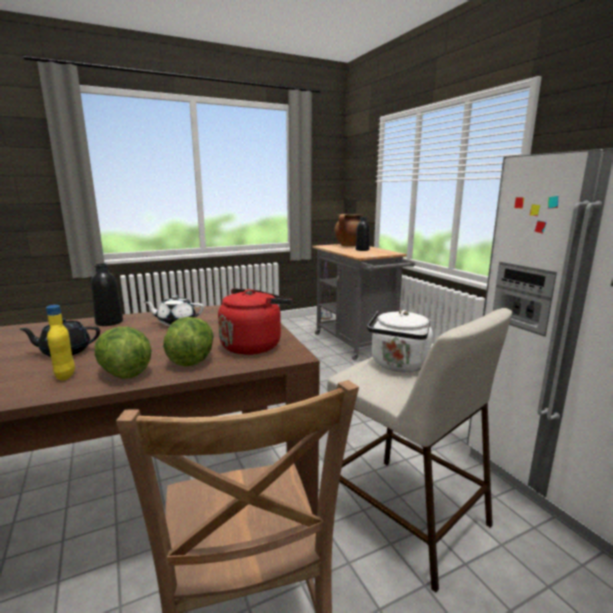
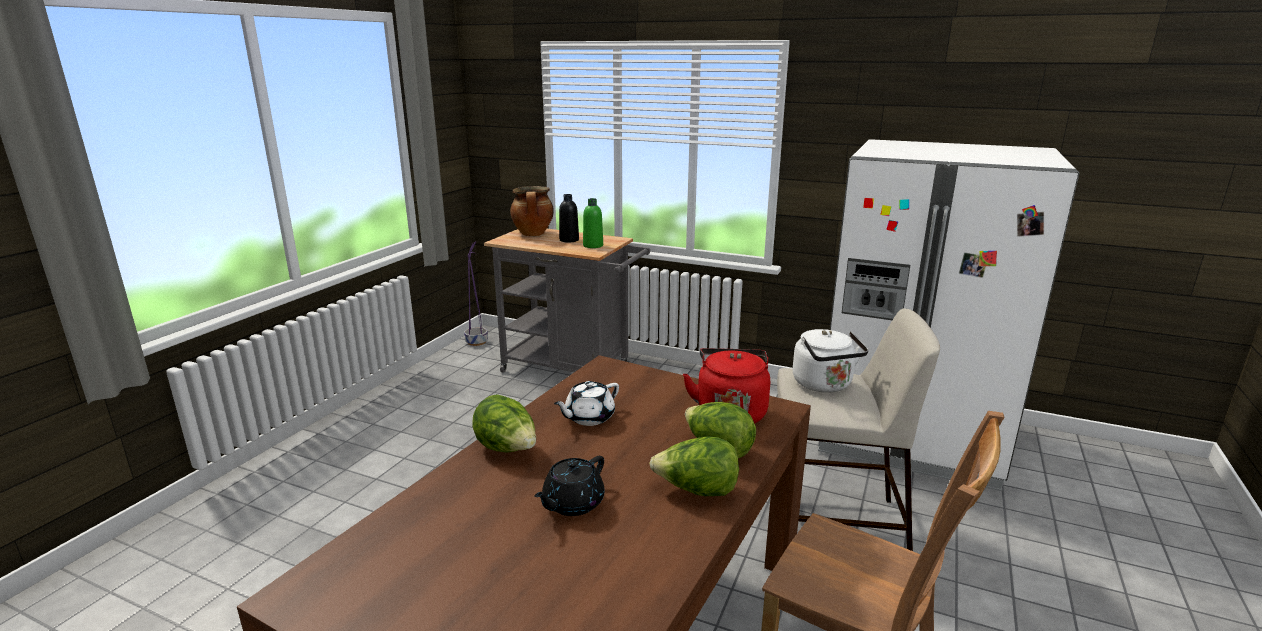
camera: 40 degrees left, 5 degrees up
(65, 376) = (655, 523): yellow bottle -> none
(109, 322) = (507, 449): black bottle -> lettuce
(369, 253) = (593, 245): none -> green bottle

